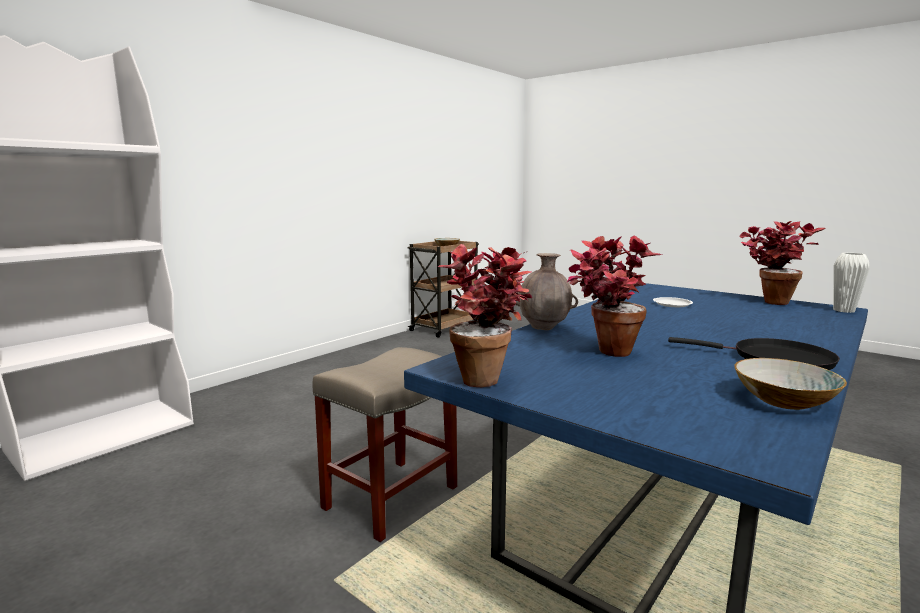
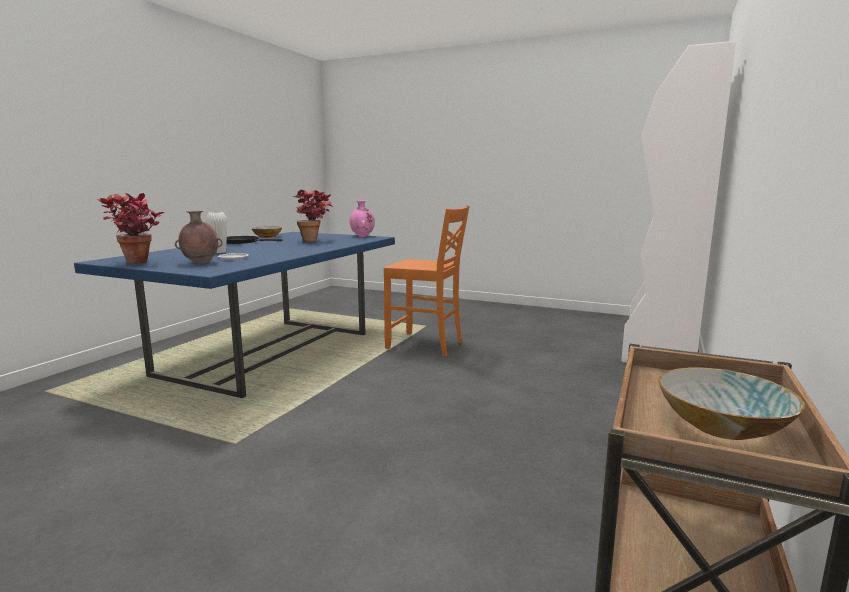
camera: 165 degrees right, 0 degrees up
(392, 496) = (426, 345): beige stool -> orange chair
(488, 377) = (362, 236): potted plant -> pink vase
(544, 328) = (339, 245): brown vase -> brown vase (200, 263)
(844, 310) = (105, 260): white vase -> white vase (219, 252)

